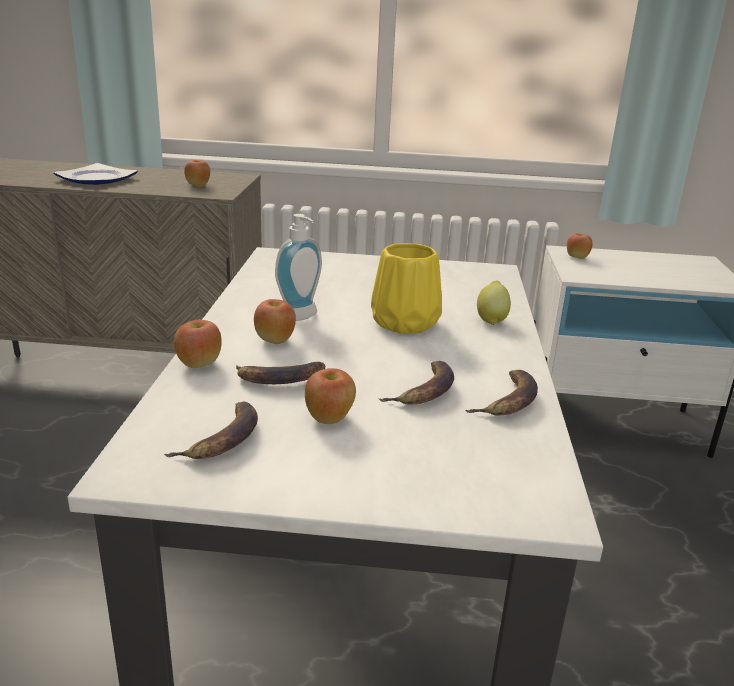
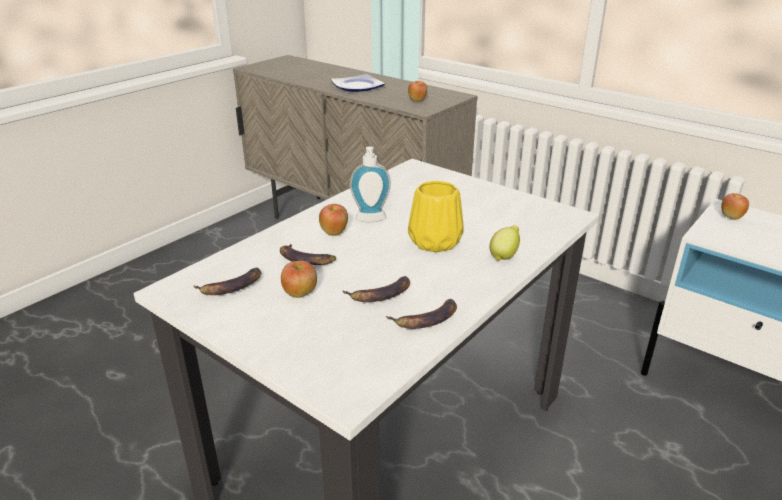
camera: 35 degrees right, 5 degrees up
(199, 364) = (274, 236): apple -> none

